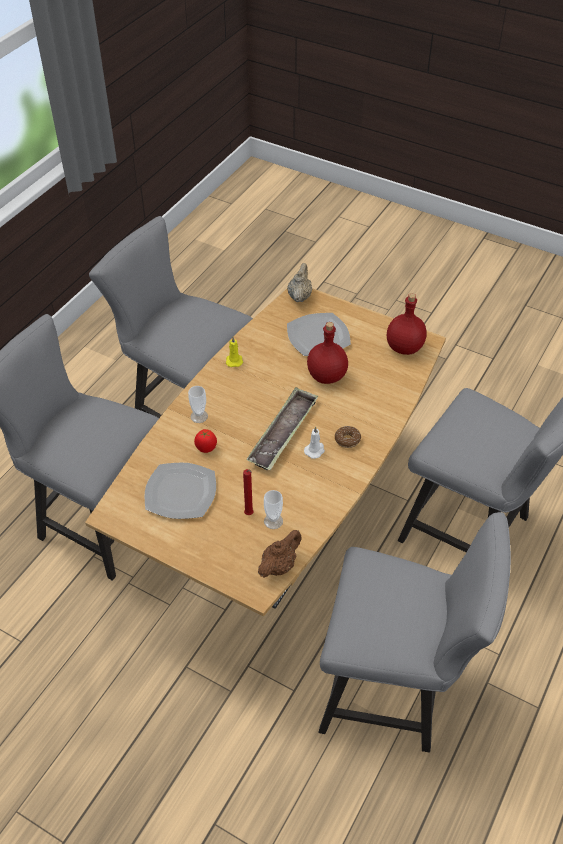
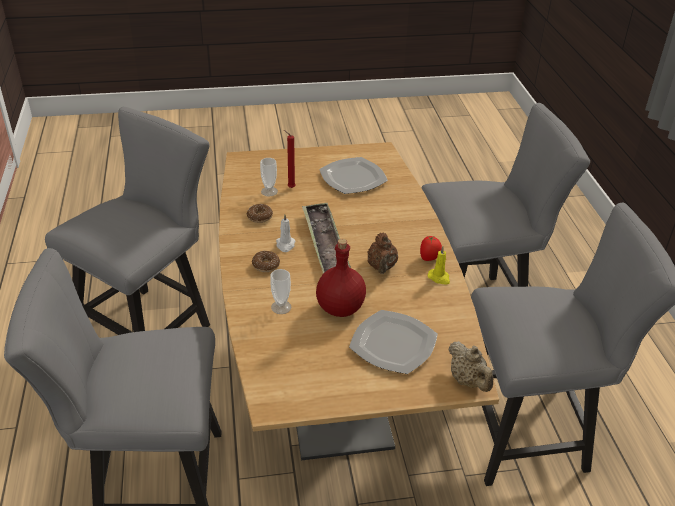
camera: 140 degrees right, 10 degrees down
(199, 416) = (406, 224): cup -> cup (281, 307)
(206, 448) = (371, 207): tomato -> tomato (429, 258)
(279, 565) = (239, 173): brown teapot -> brown teapot (381, 267)
(309, 493) = (260, 217): none -> donut
(394, 691) = (151, 327): grey chair -> grey chair turned 150 degrees clockwise
(405, 348) = (289, 383): red bottle -> none

